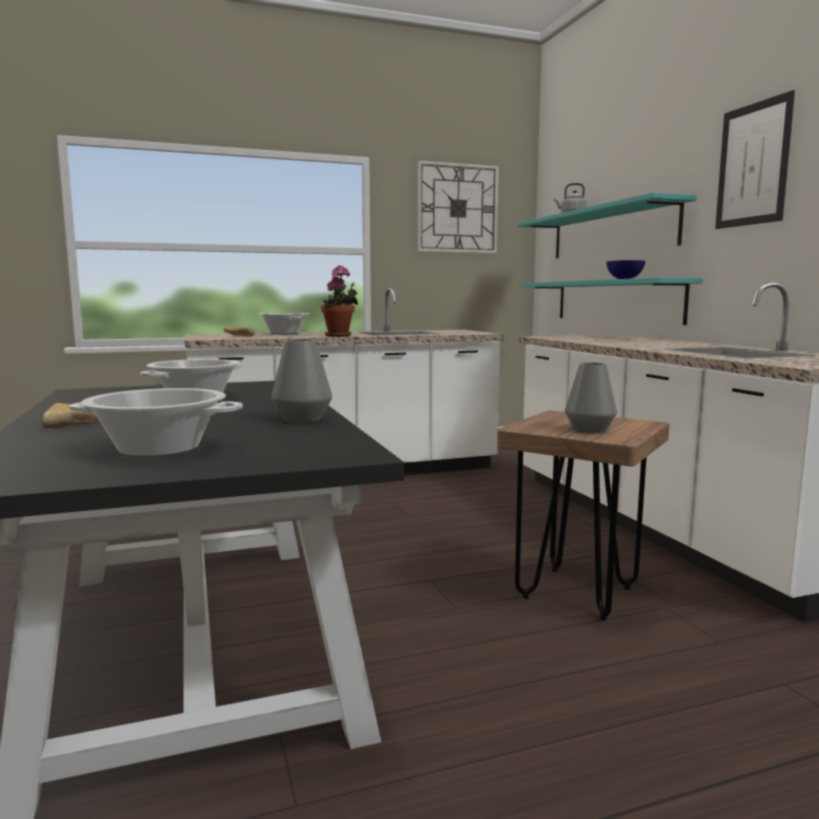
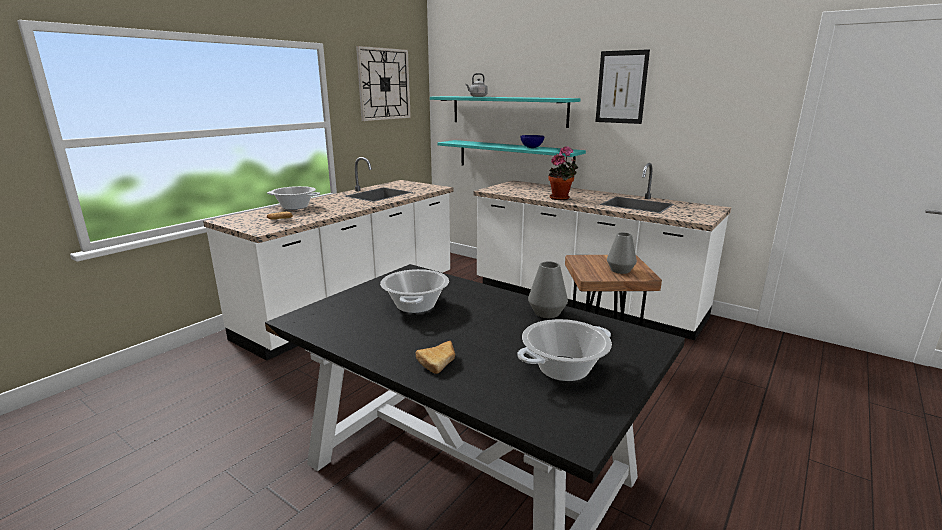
camera: 35 degrees left, 10 degrees up
(340, 336) = (356, 207): potted plant -> potted plant (561, 198)

